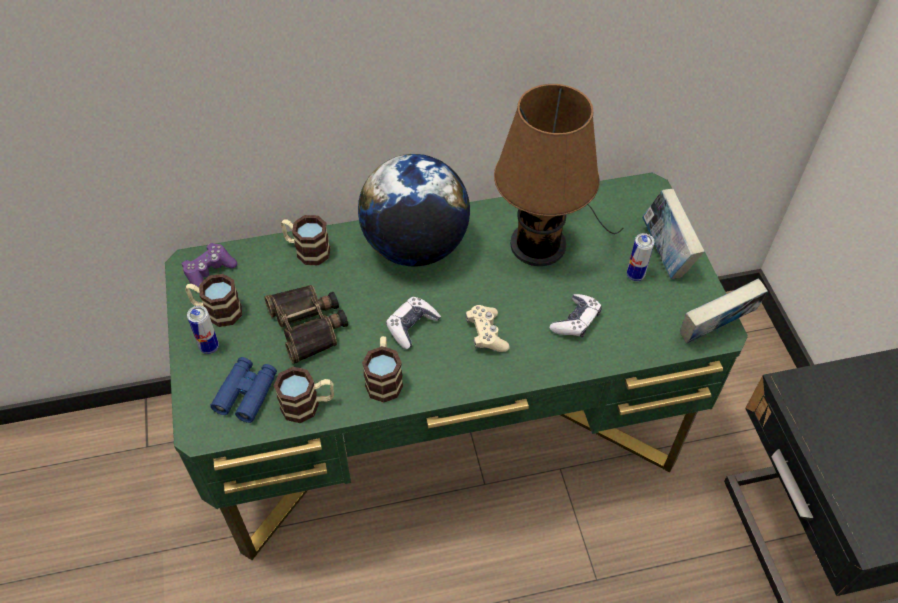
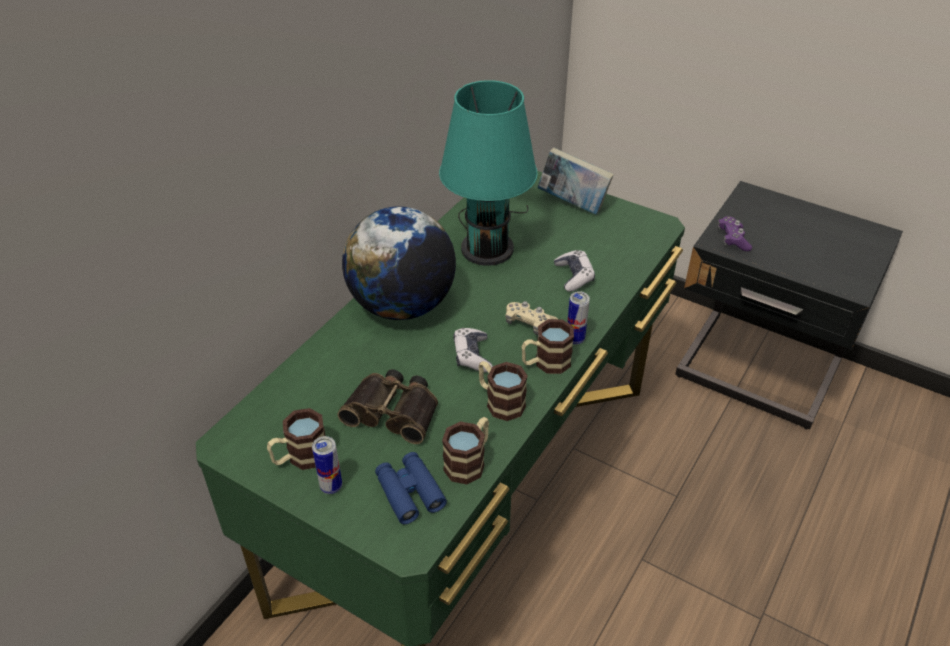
camera: 45 degrees left, 10 degrees down
(209, 271) = (251, 436): purple game controller -> purple game controller (732, 240)
(307, 250) = (318, 364): mug -> mug (545, 363)
(543, 241) = (487, 245): brown table lamp -> turquoise table lamp
(635, 275) = (572, 227): can -> can (575, 339)
(714, 331) = (657, 227): book -> none

